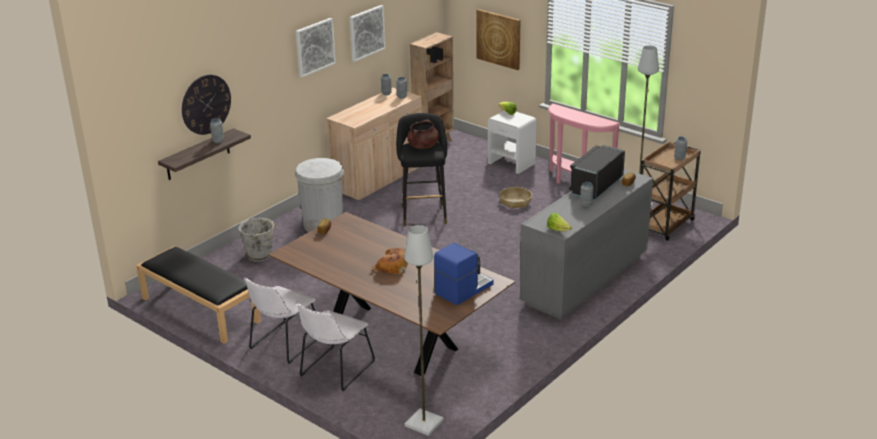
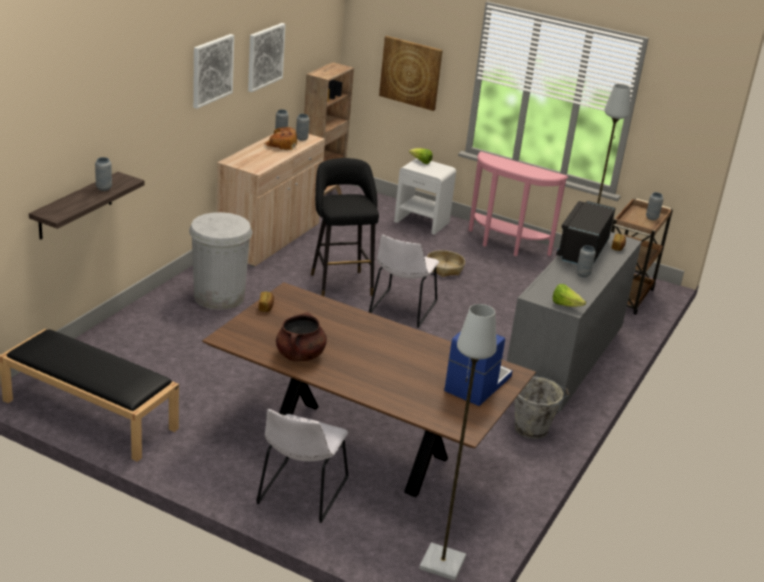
camera: 15 degrees left, 0 degrees up
(206, 104) = (89, 138): wall clock -> none
(260, 255) = (150, 338): grey bucket -> grey bucket (532, 429)
(284, 344) = (220, 459): white chair -> white chair (401, 309)
(391, 266) = (372, 355): bread -> bread (281, 144)
(423, 146) = (349, 200): brown cooking pot -> brown cooking pot (300, 355)

